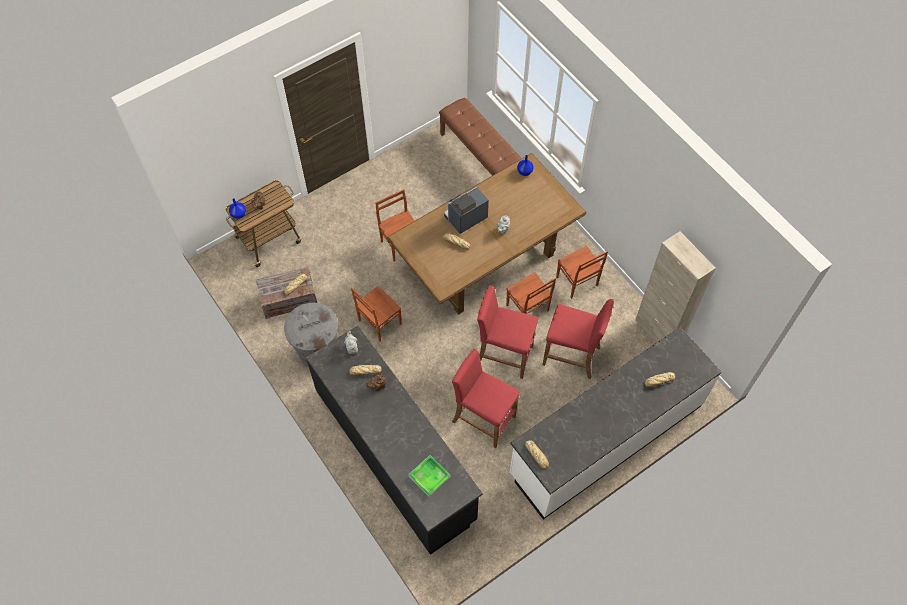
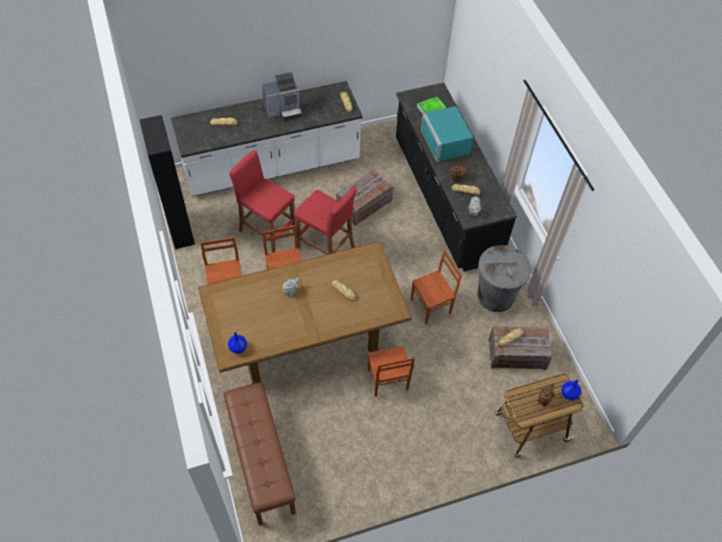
camera: 165 degrees left, 5 degrees down
(399, 432) = (448, 142): none -> turquoise microwave
(465, 218) = (324, 313): coffee machine -> coffee machine (284, 110)
(483, 419) = (364, 205): red stool -> crate
(658, 331) = (181, 229): beige cabinet -> black cabinet

